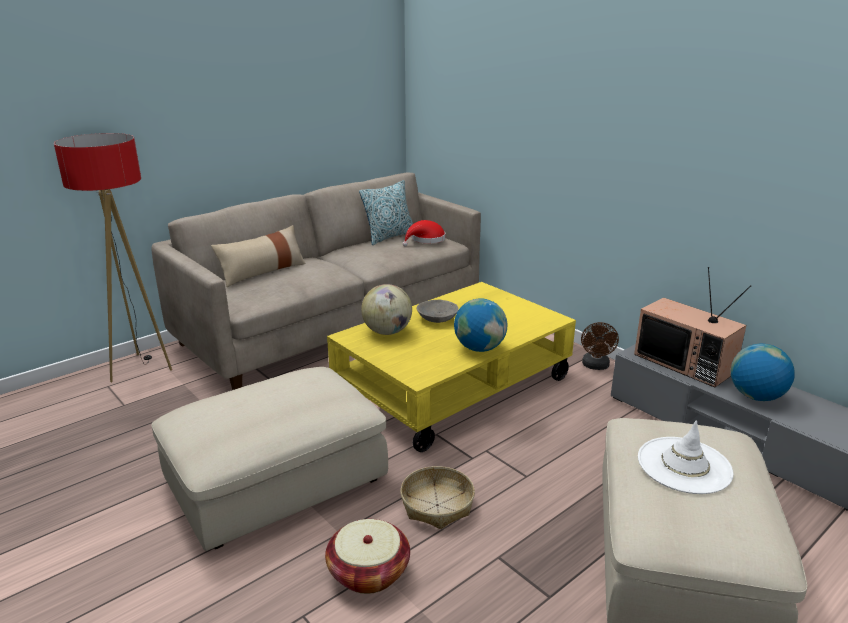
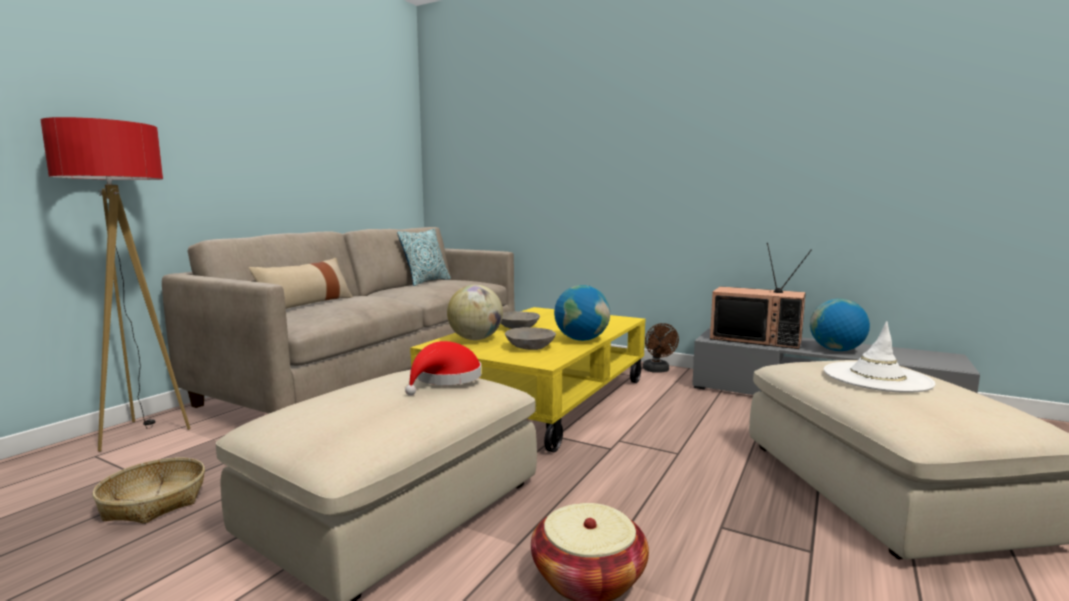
camera: 20 degrees left, 15 degrees down
(423, 353) = (529, 347): none -> grey bowl
(426, 240) = (465, 280): red hat -> red hat (445, 379)
(437, 505) = (611, 494): basket -> basket (154, 501)

